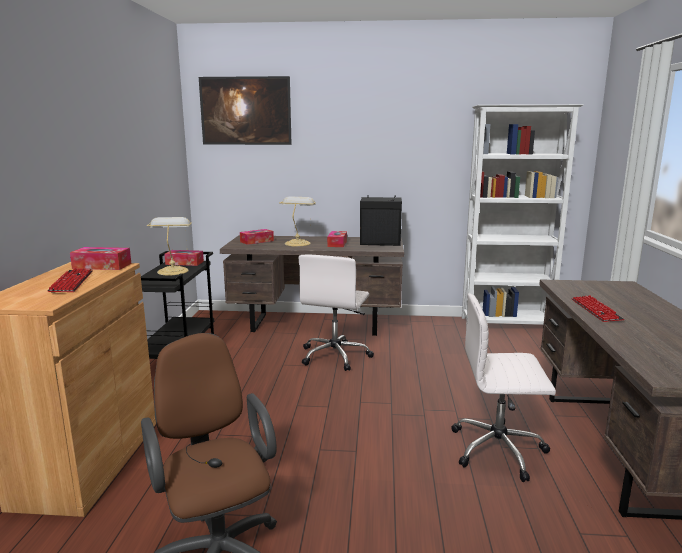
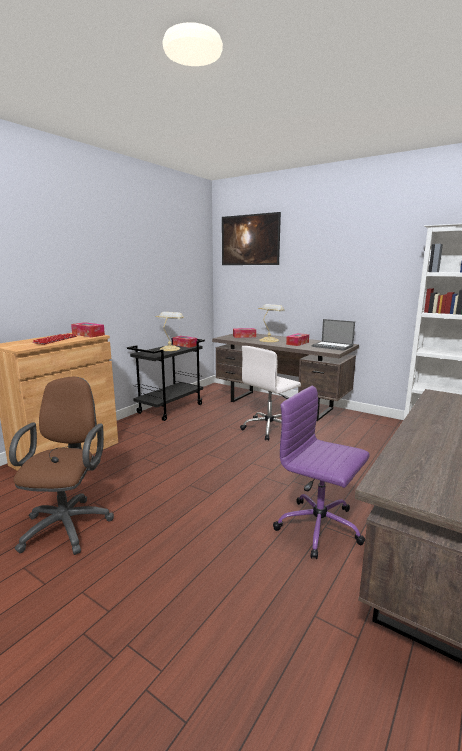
camera: 30 degrees right, 0 degrees up
(381, 243) = (333, 346): black speaker -> laptop
(499, 449) = (320, 528): white office chair -> purple office chair
(596, 310) = (431, 420): keyboard -> none

